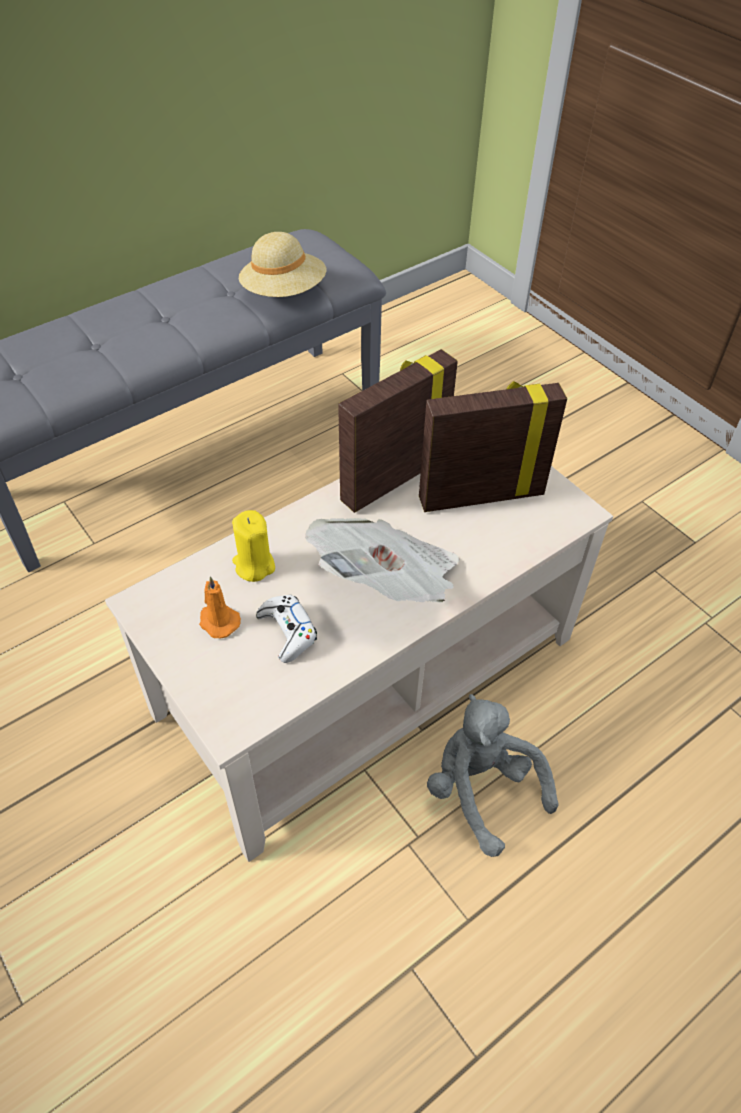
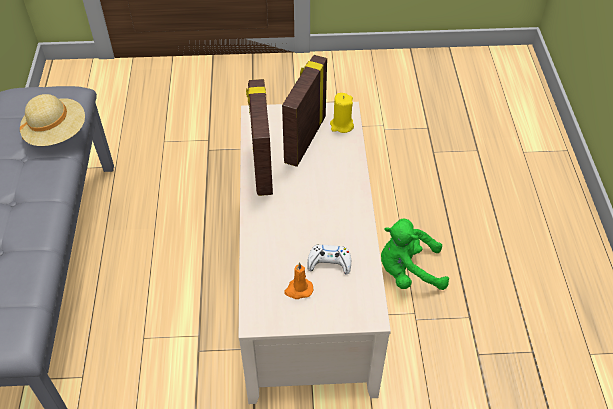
camera: 55 degrees left, 0 degrees up
(254, 565) = (272, 256): yellow candle -> yellow candle (341, 125)
(388, 582) = (330, 206): newspaper -> none
(482, 790) = (408, 271): grey plush toy -> green plush toy

